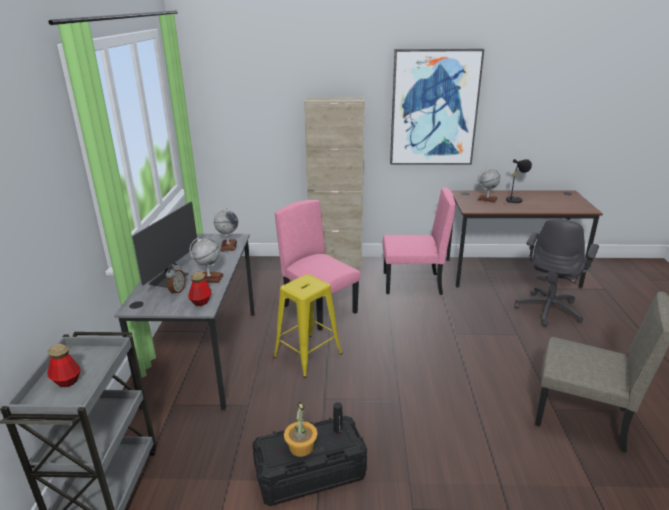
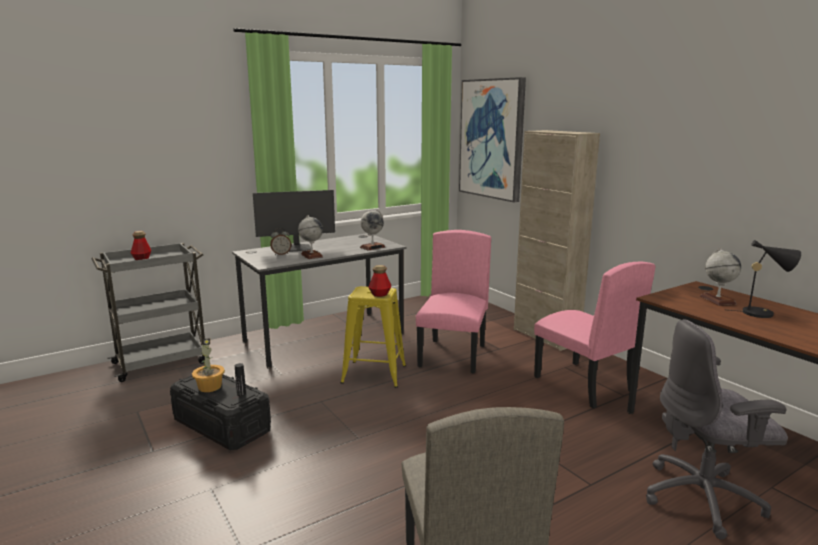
camera: 55 degrees right, 10 degrees down
(201, 302) = (274, 262): bottle -> bottle (380, 294)
(434, 108) = (685, 155): picture -> picture (492, 139)

